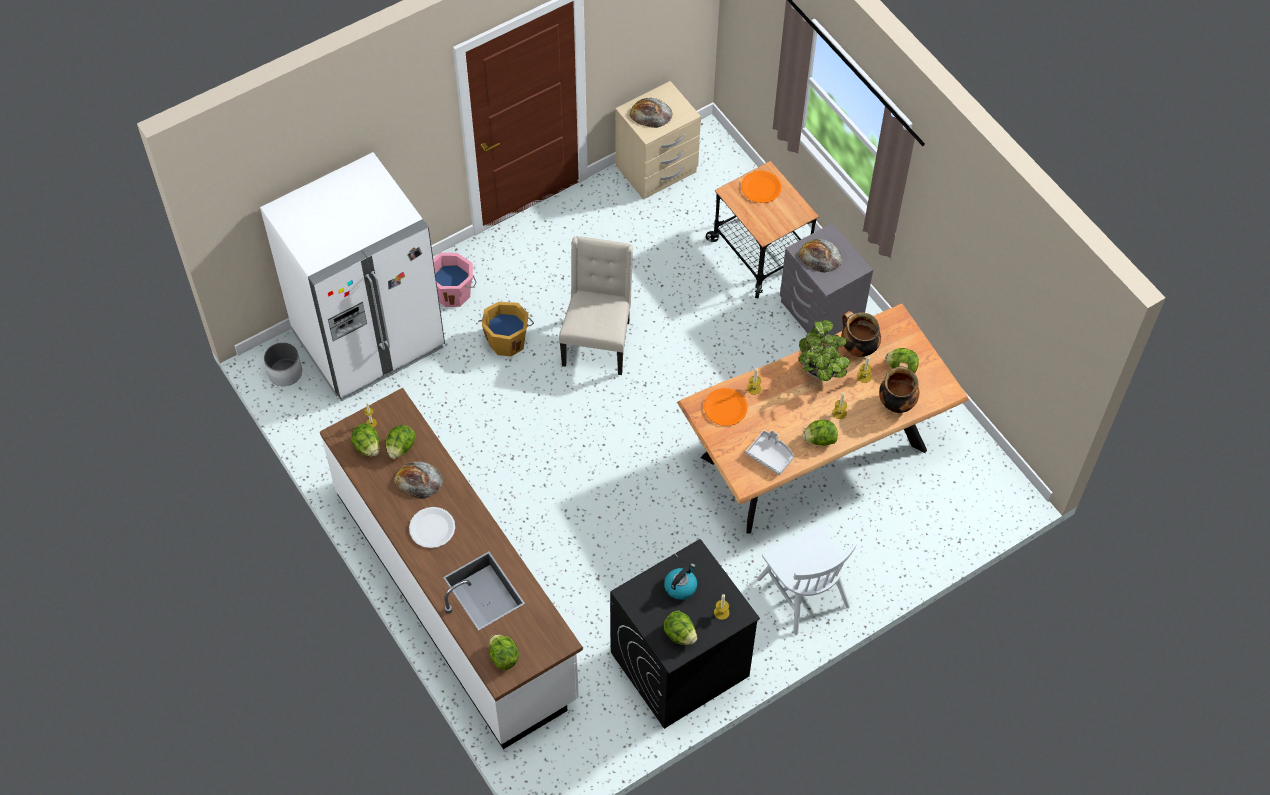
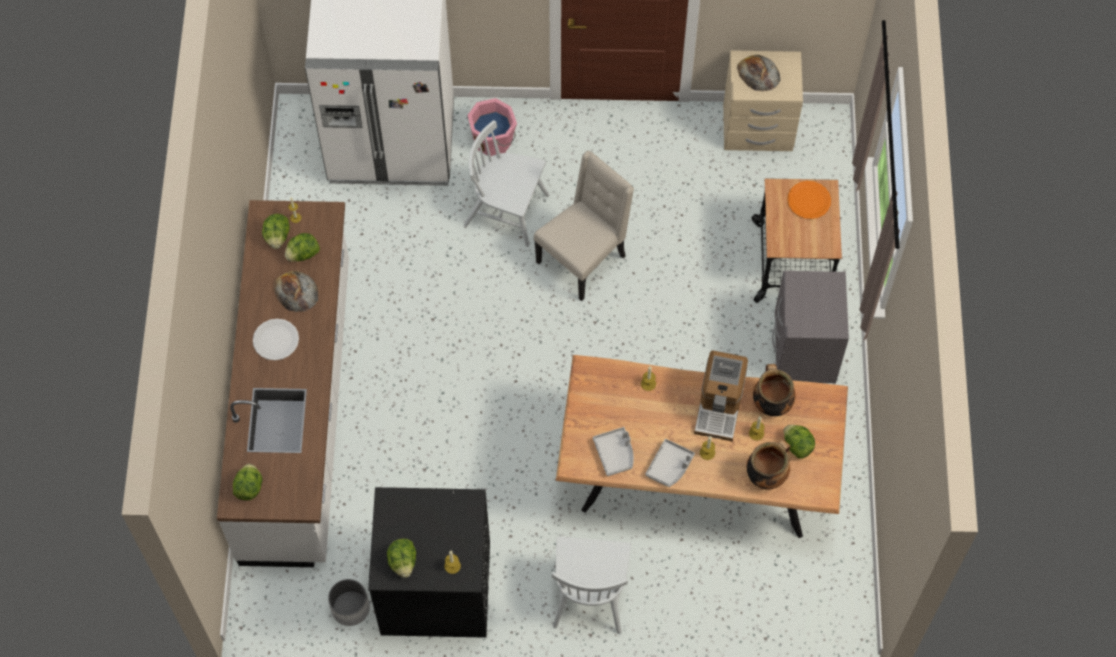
camera: 35 degrees right, 5 degrees up
(285, 372) = (304, 130): white planter -> white planter (350, 607)
(507, 340) = (507, 211): orange bucket -> white chair
(680, 586) = (436, 521): kettle -> none
(725, 408) = (609, 386): orange plate -> none
(819, 439) = (670, 466): lettuce -> grey tray
(820, 256) = (809, 297): bread -> none
(820, 373) = (719, 405): potted plant -> coffee machine

